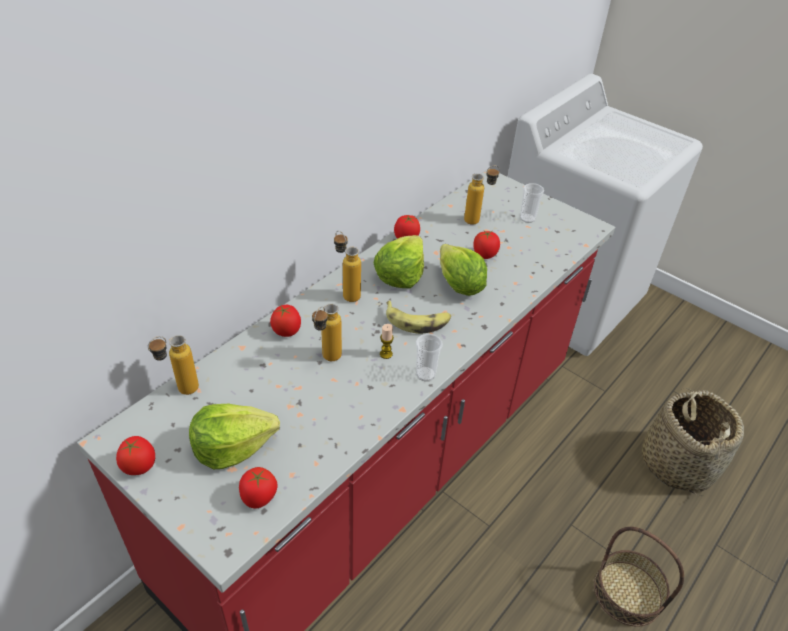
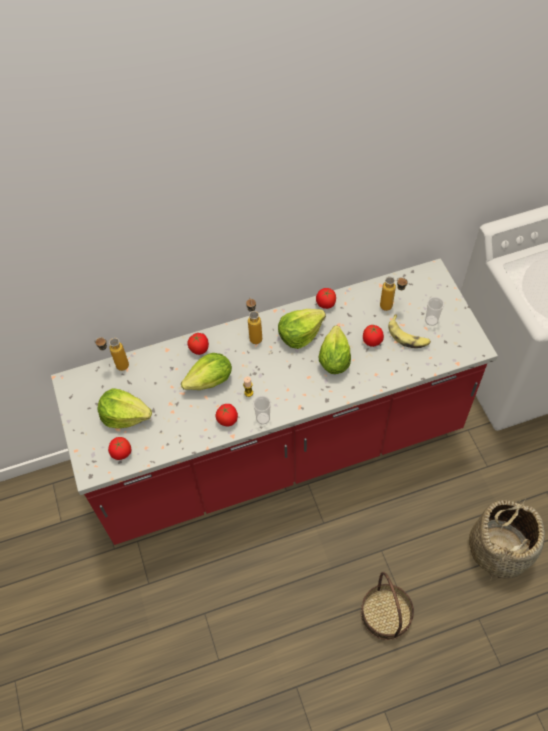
camera: 35 degrees right, 15 degrees up
(139, 466) = (73, 404): tomato -> tomato (227, 420)
(327, 360) = (210, 381): bottle -> lettuce
(417, 321) = (285, 377): banana -> banana (408, 336)

